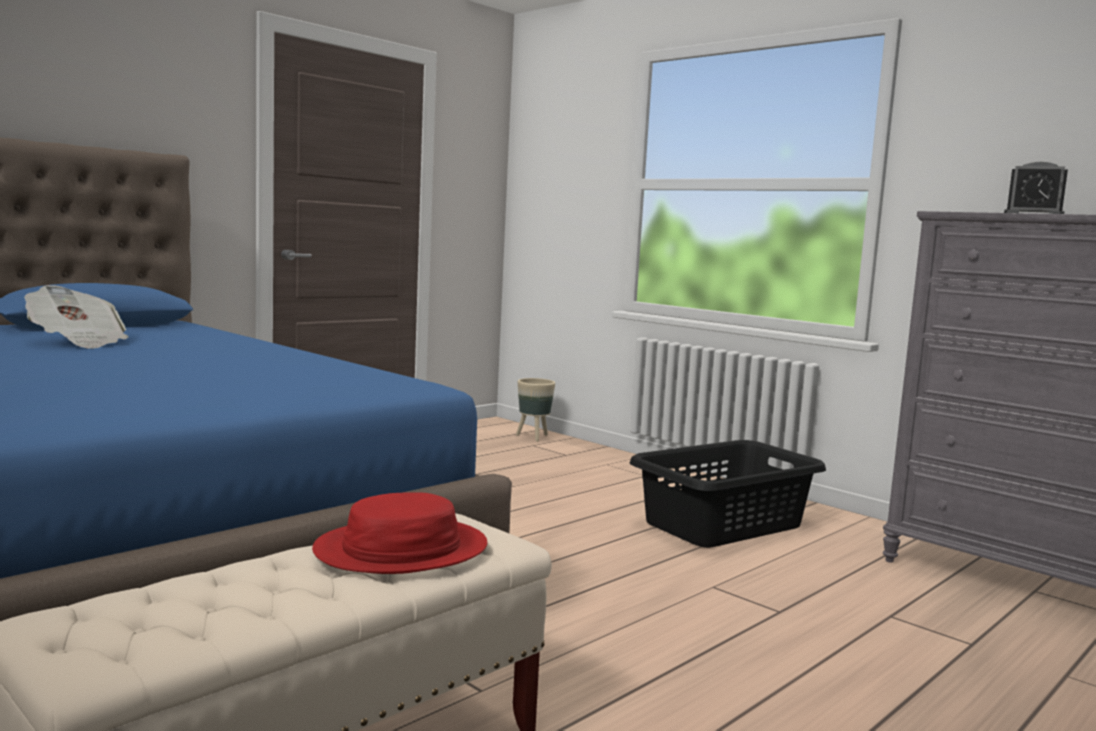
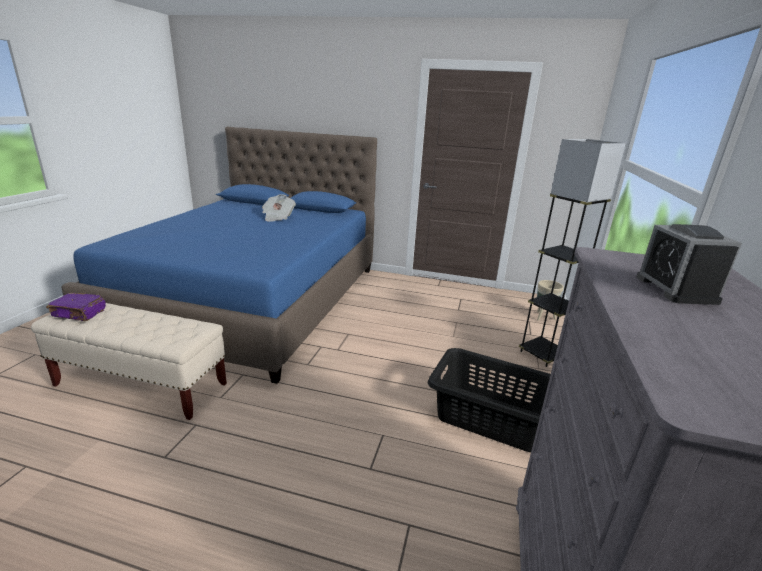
camera: 60 degrees right, 15 degrees up
(139, 624) = (79, 314): none -> purple book
(402, 550) = (158, 328): red hat -> none
(618, 465) = (543, 354): none -> grey floor lamp

